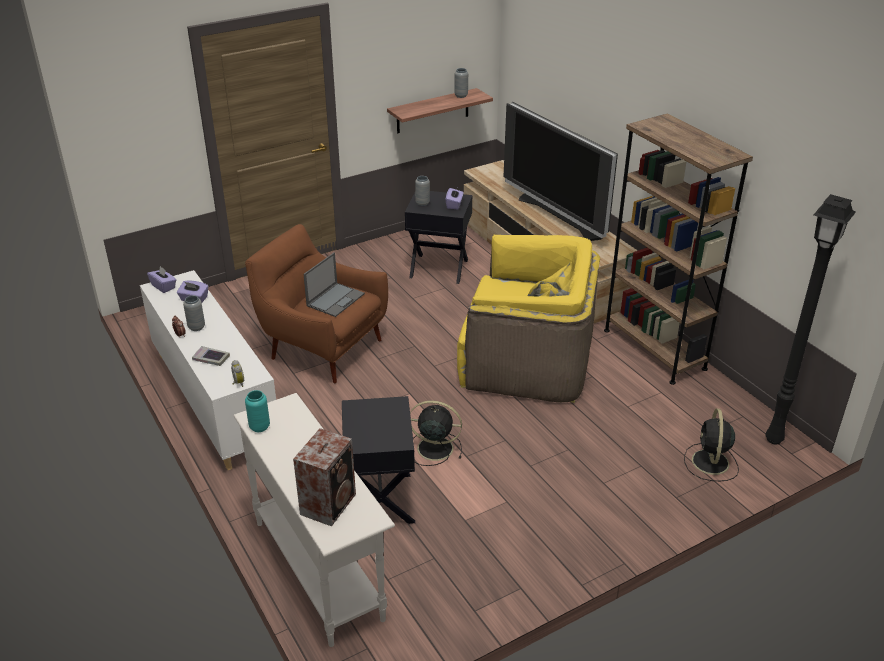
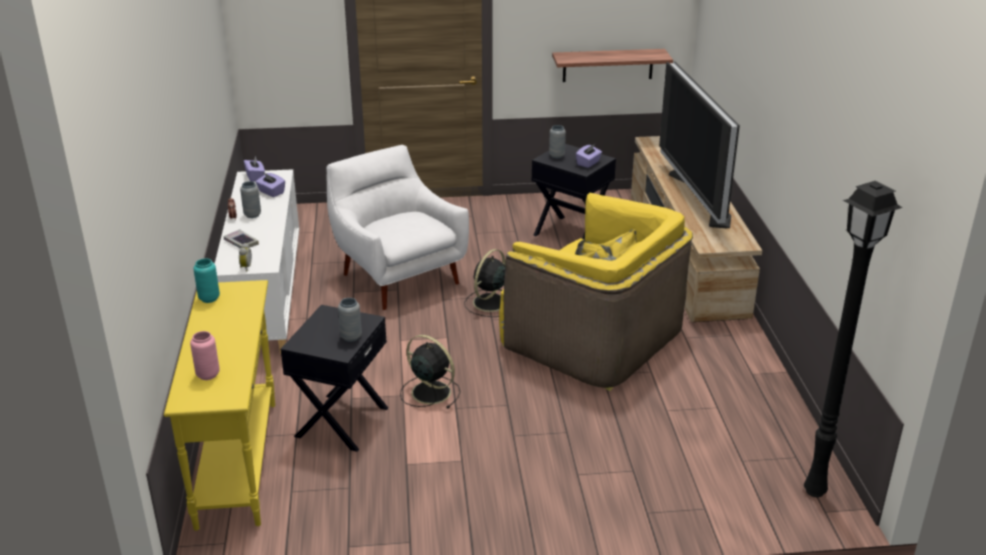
camera: 25 degrees right, 5 degrees down
(318, 569) = (238, 462): white console table -> yellow console table
(322, 347) = (397, 277): brown armchair -> white armchair
(329, 503) = (208, 375): speaker -> pink vase
(336, 299) = (408, 225): laptop -> none
(461, 96) = (640, 53): grey vase -> grey vase (351, 337)
(654, 349) = (745, 364): brown bookcase -> none
(710, 463) = (715, 492): black fan -> black fan (489, 303)

